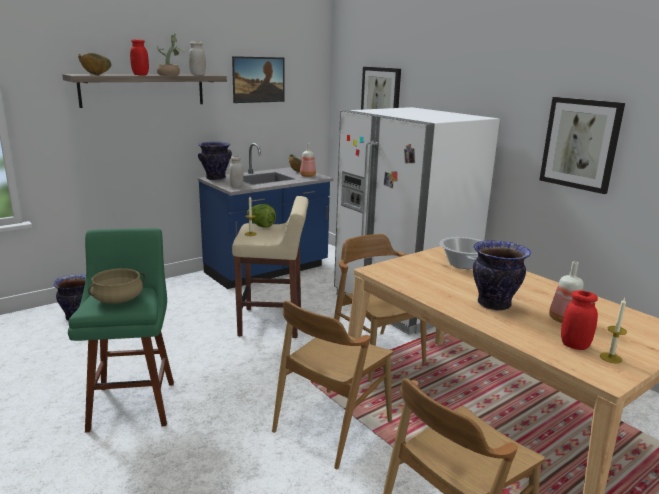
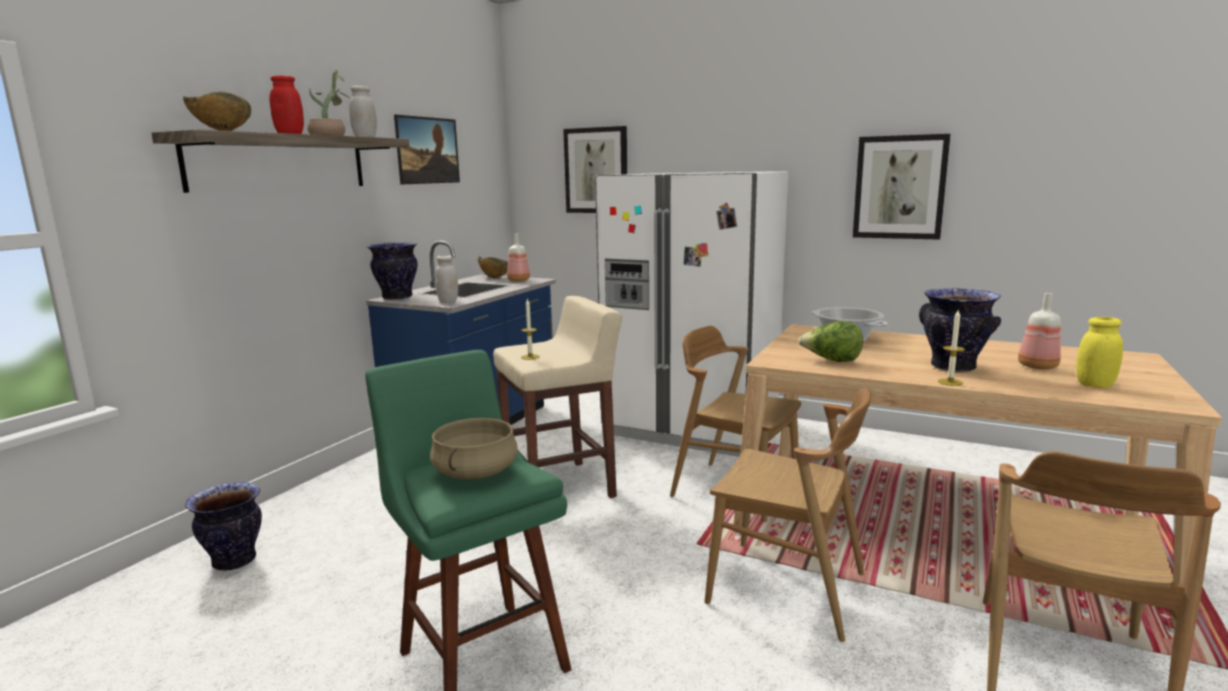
camera: 25 degrees left, 5 degrees down
(261, 226) = (526, 346): lettuce -> lettuce (831, 361)
(331, 426) = (787, 589): brown chair -> brown chair turned 75 degrees counterclockwise
(574, 345) = (1095, 385): red jar -> yellow jar
(610, 358) = (1142, 387): candle -> candle (950, 382)

